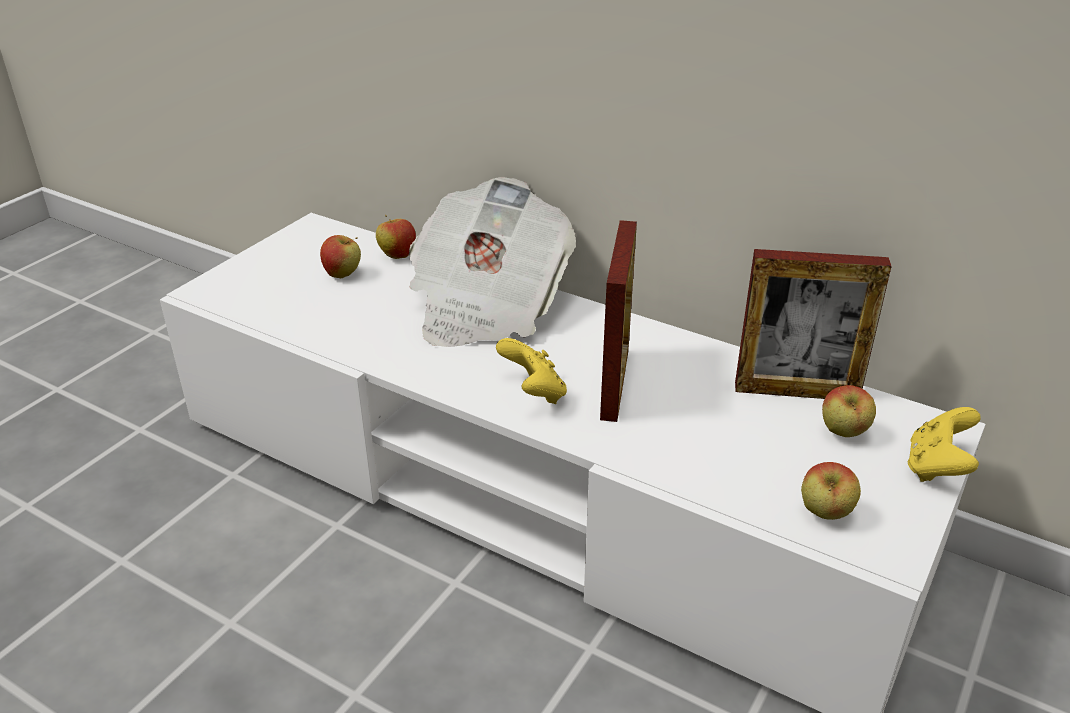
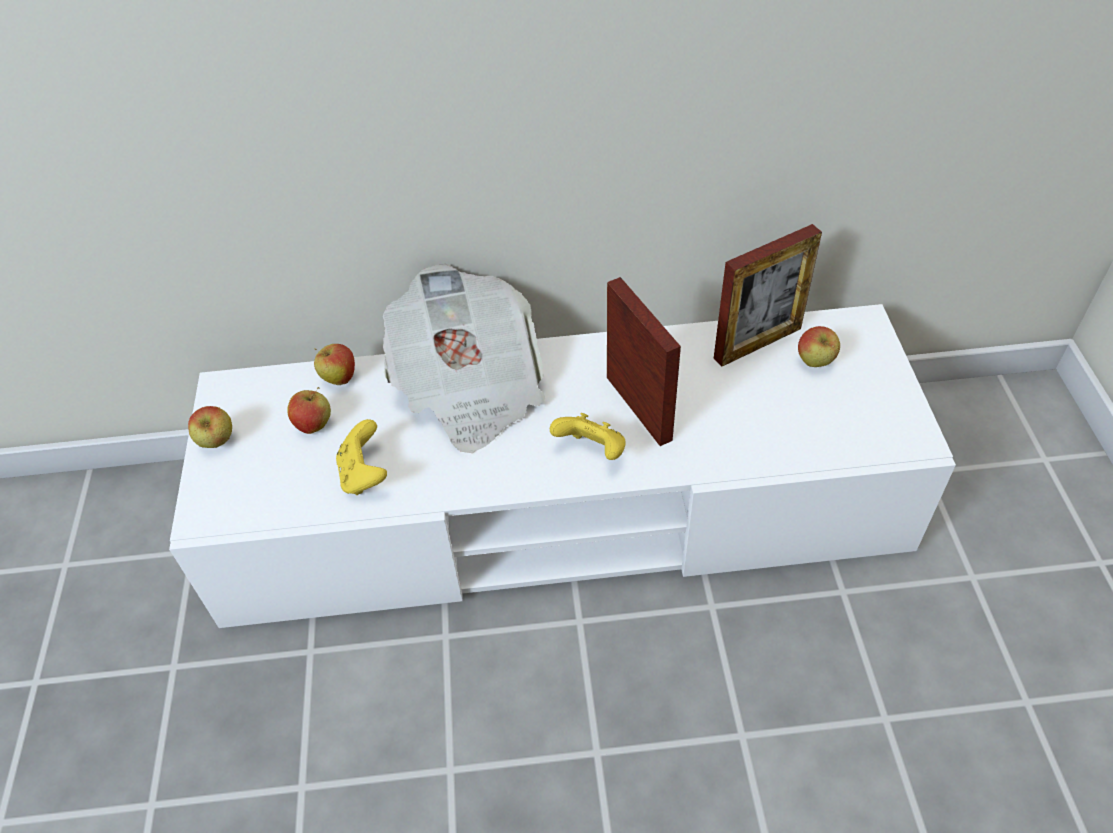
camera: 35 degrees left, 15 degrees up
(825, 514) = (860, 434): apple -> apple (217, 442)
(936, 468) = (886, 357): yellow game controller -> yellow game controller (364, 475)

